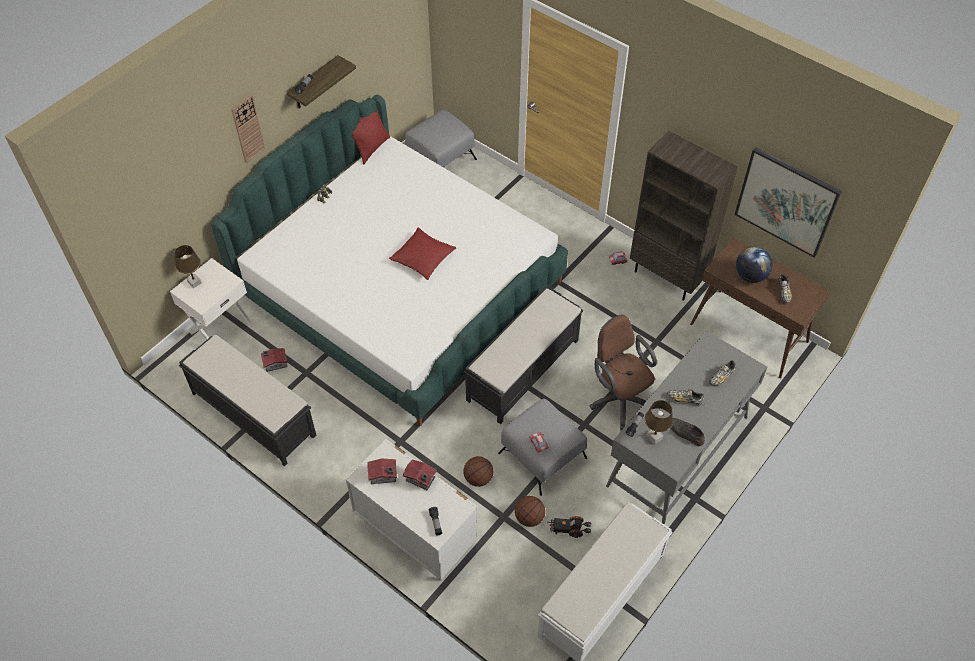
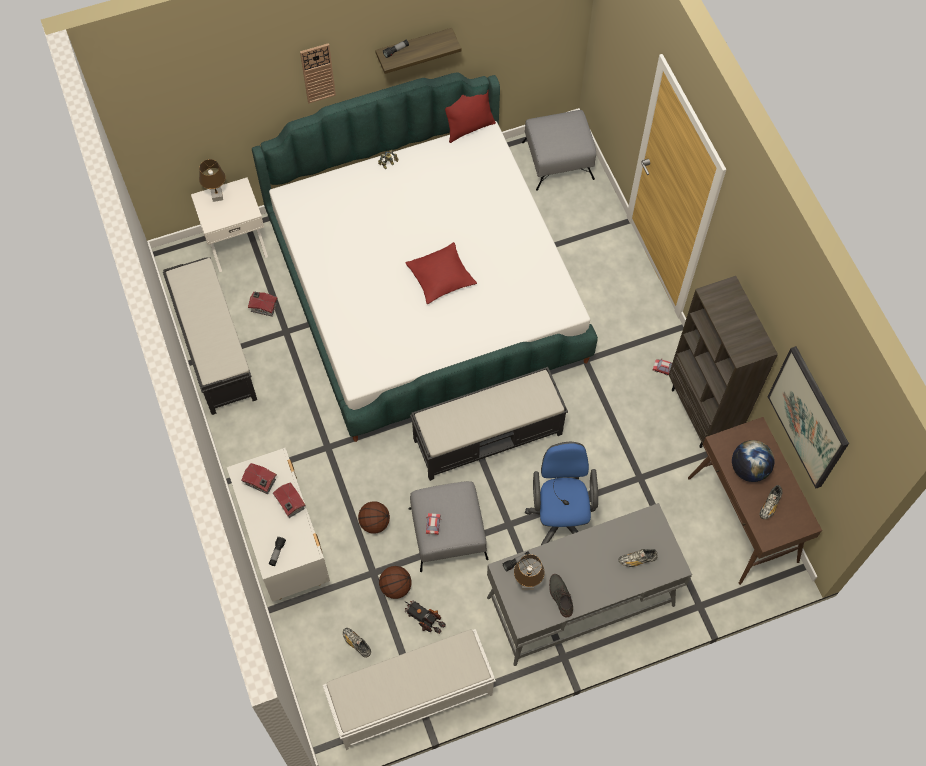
camera: 30 degrees right, 10 degrees up
(619, 398) = (560, 517): brown office chair -> blue office chair
(684, 399) = (584, 562): shoe -> shoe (357, 643)

